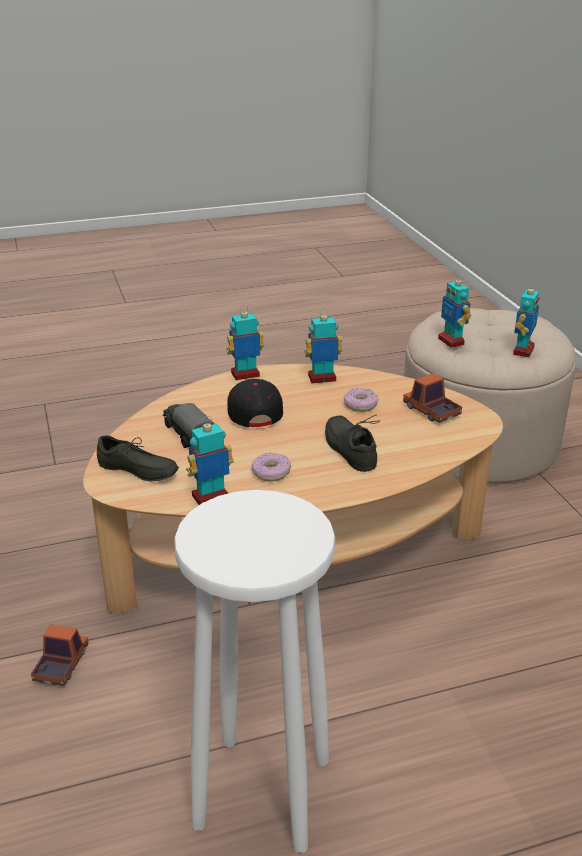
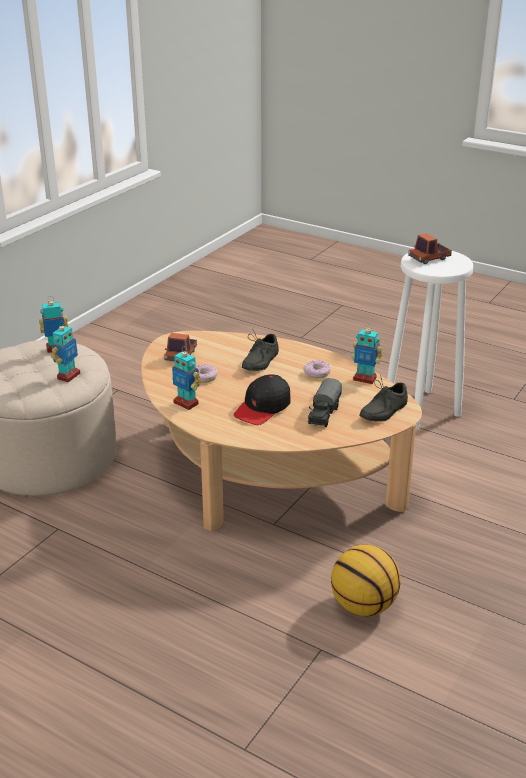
camera: 130 degrees left, 0 degrees up
(53, 504) = (363, 605): none -> basketball
(61, 665) = (458, 498): toy truck -> toy truck (429, 258)
(136, 471) = (382, 411): grey shoe -> grey shoe turned 120 degrees counterclockwise
(245, 375) = (220, 433): toy robot -> none

